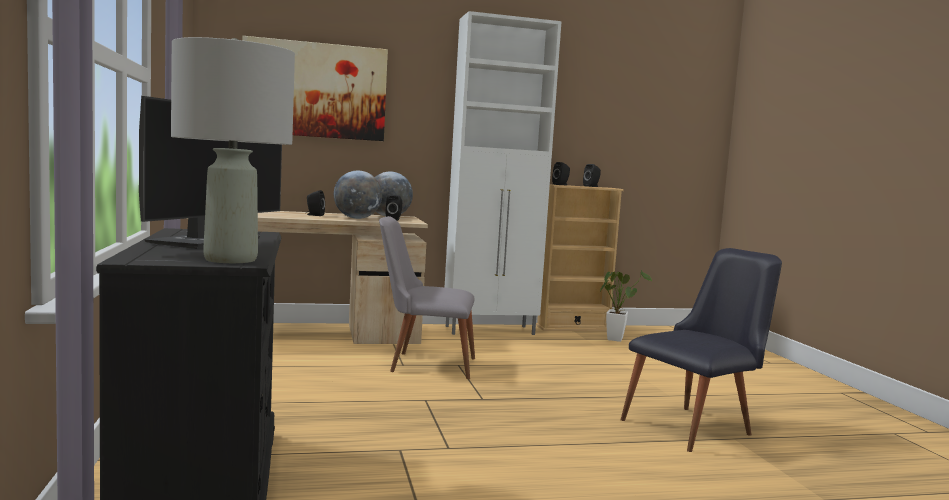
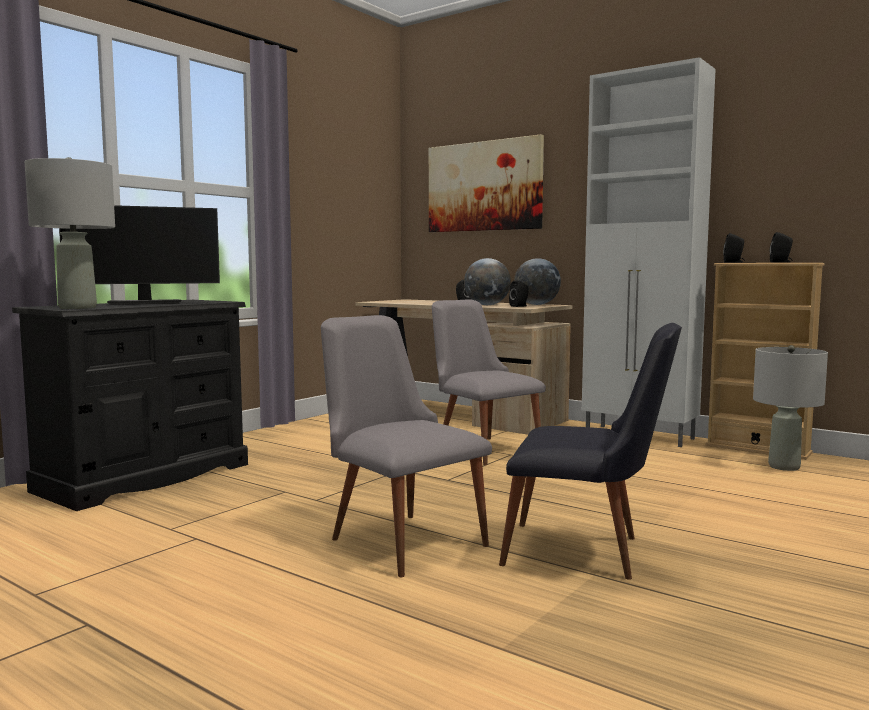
camera: 50 degrees right, 0 degrees up
(594, 456) = (399, 538): none -> grey chair
(615, 338) = (784, 467): potted plant -> grey table lamp

